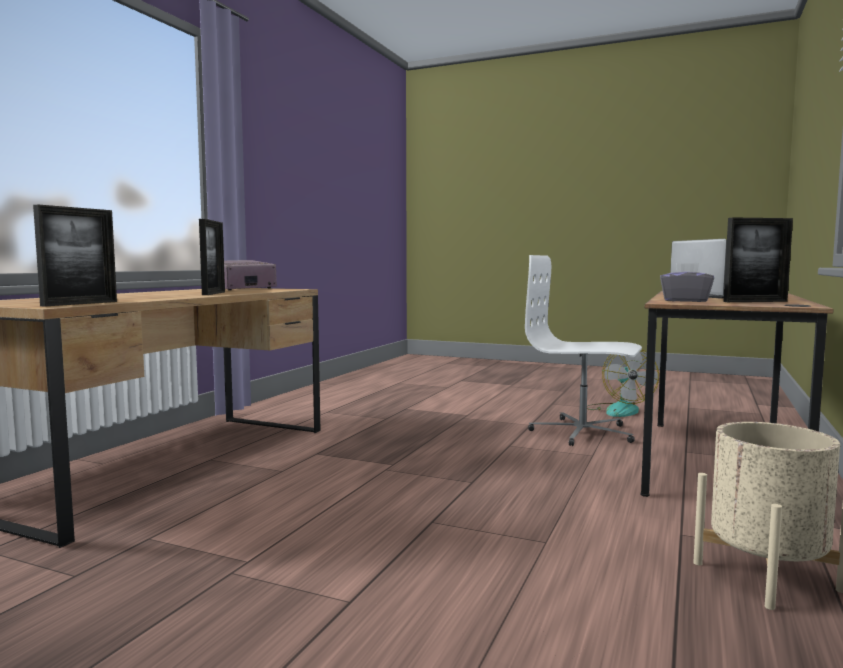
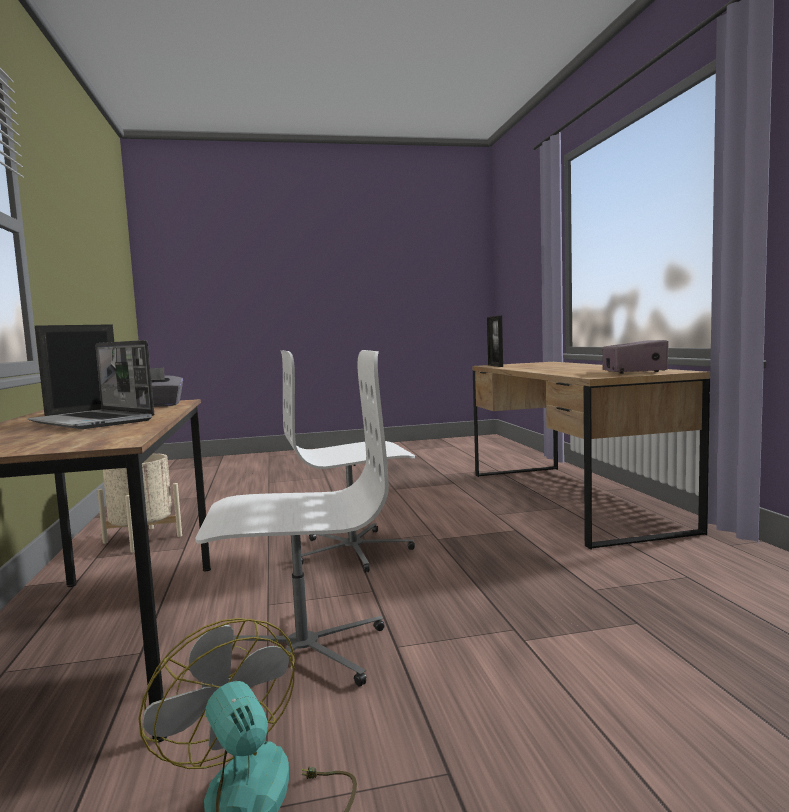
camera: 145 degrees right, 0 degrees up
(214, 293) = (555, 370): picture frame -> none
(483, 474) = (354, 551): none -> white office chair

